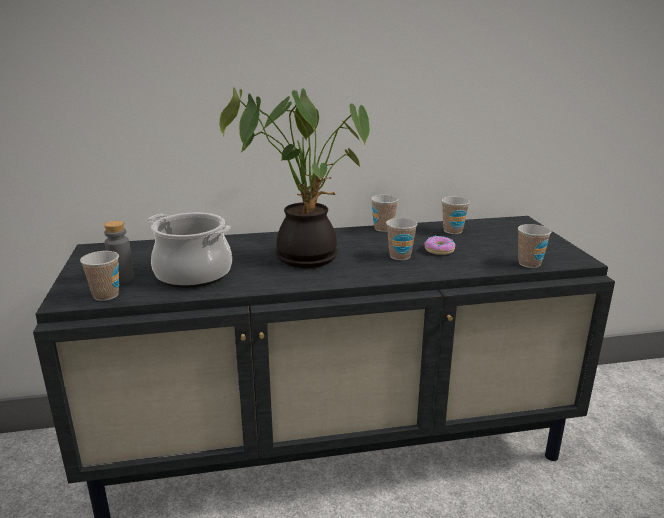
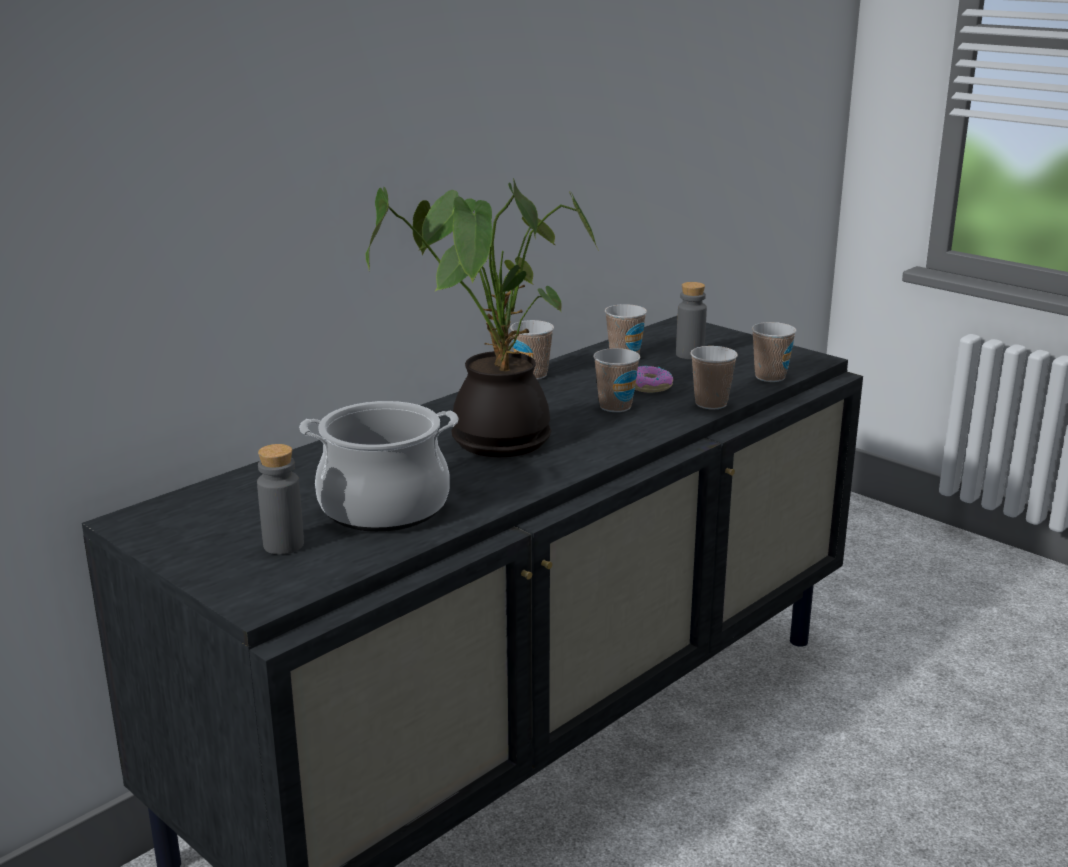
camera: 35 degrees left, 0 degrees up
(106, 295) = (308, 574): cup -> cup (711, 404)
(496, 238) = (689, 355): none -> grey bottle

